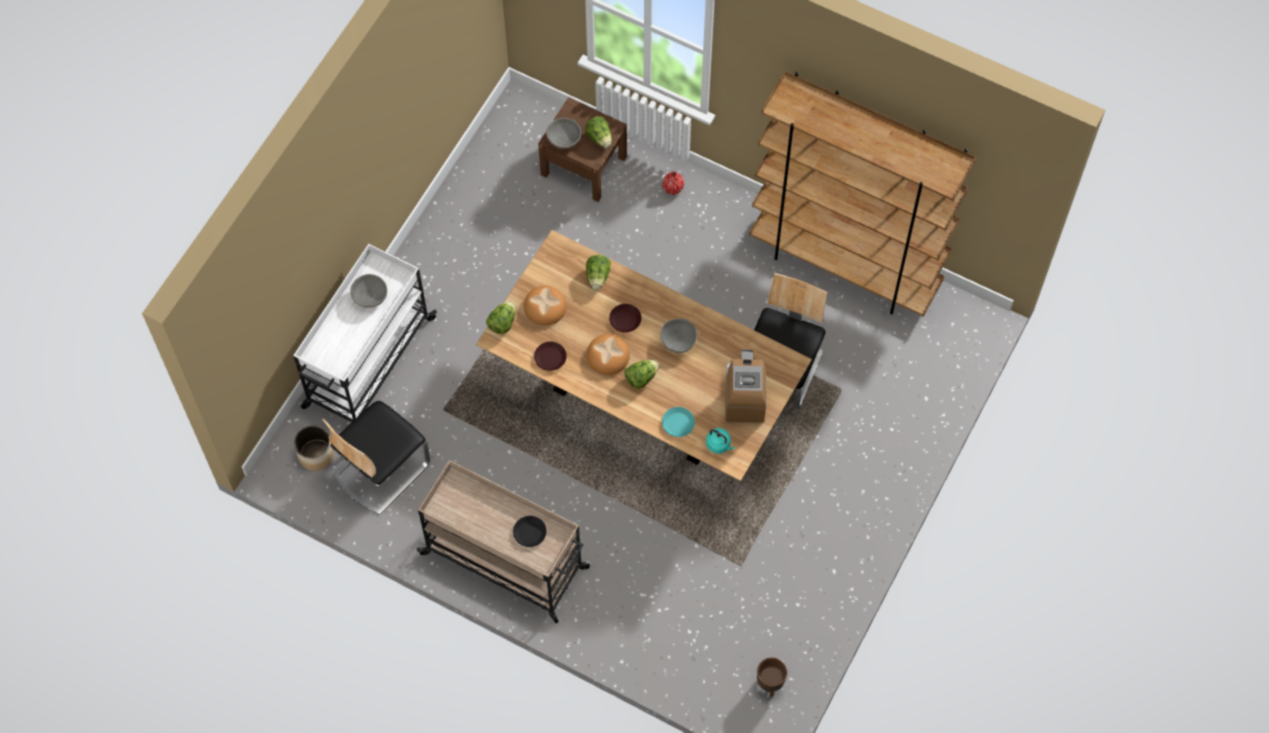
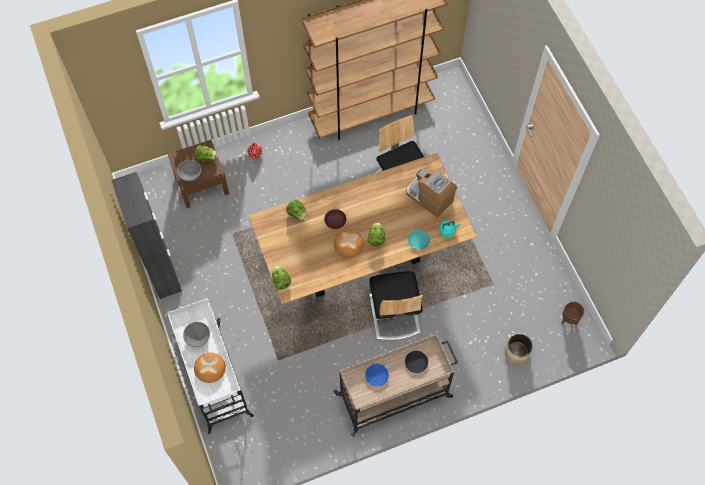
camera: 50 degrees left, 0 degrees up
(316, 454) = (244, 447): planter -> planter (516, 352)
(380, 469) = (283, 419): chair -> chair (394, 313)
(443, 216) = (163, 273): none -> black cabinet
(479, 504) = (377, 376): none -> blue plate
(544, 306) = (291, 253): bread -> bread (209, 368)
(550, 357) = (323, 273): brown plate -> none
(678, 341) = (371, 205): grey bowl -> none

